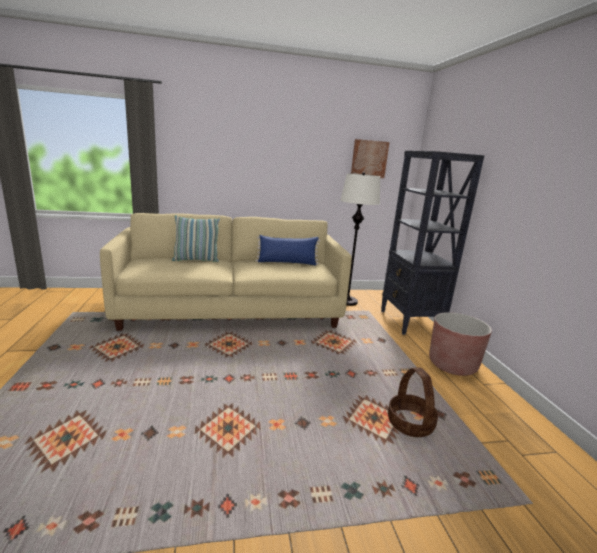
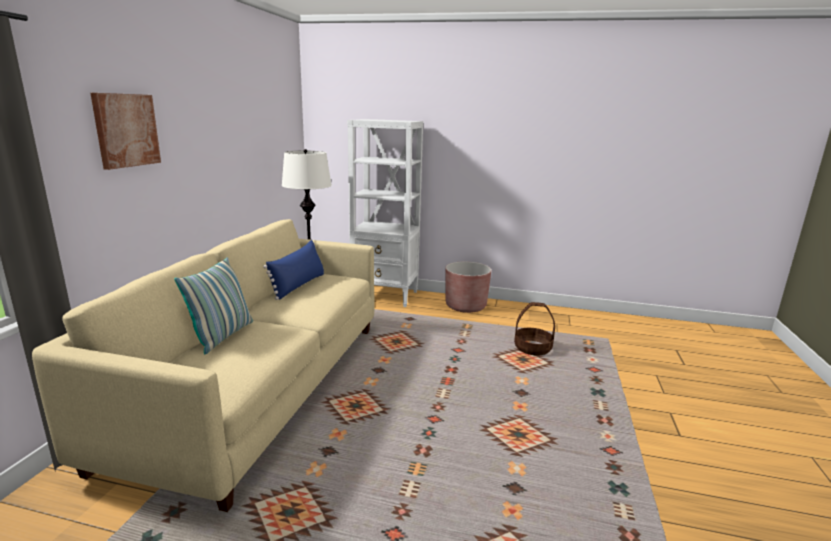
camera: 65 degrees left, 0 degrees up
(369, 159) = (273, 130): picture -> picture (126, 130)
(410, 322) = (385, 296): black bookcase -> white bookcase

